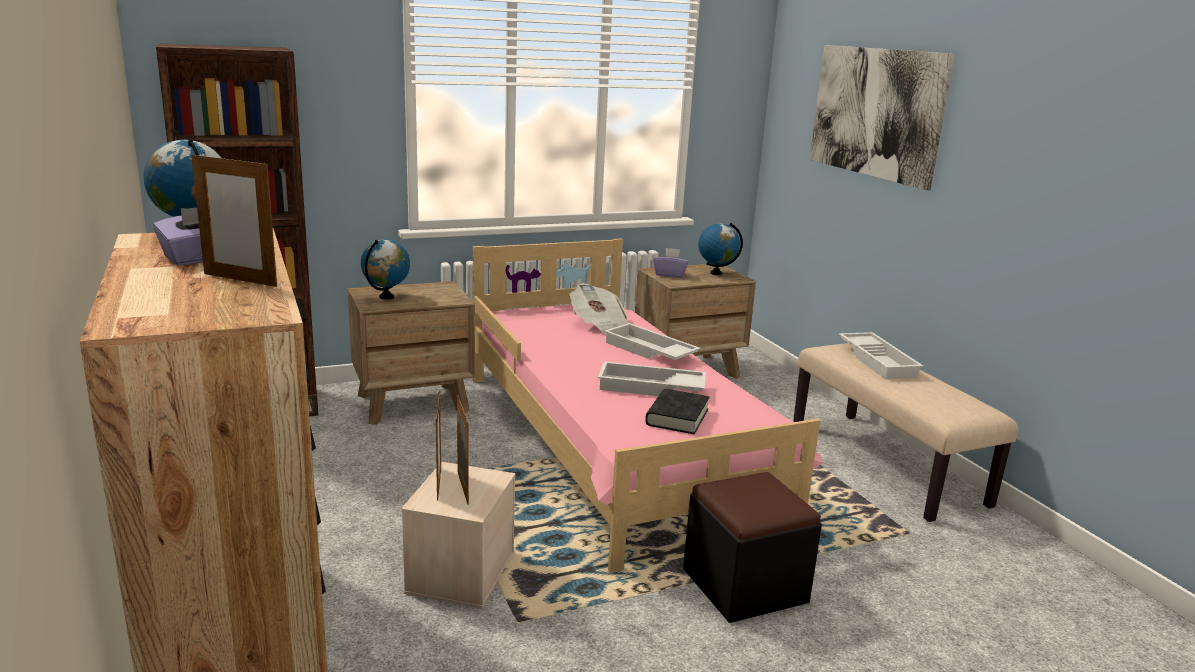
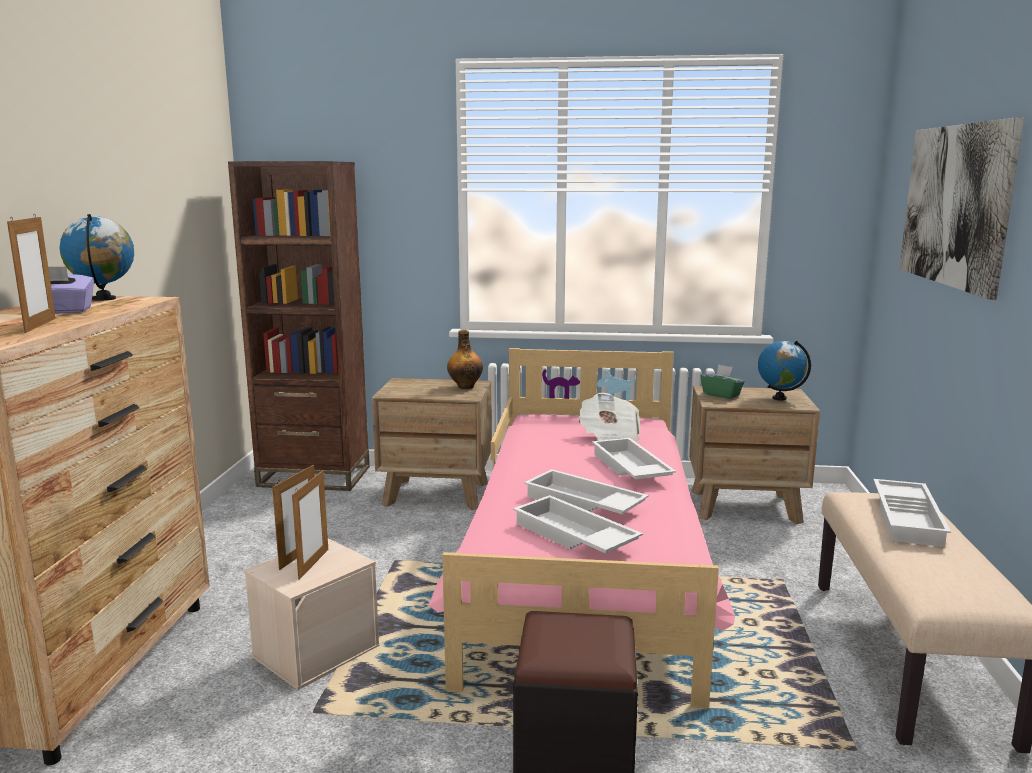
camera: 30 degrees right, 5 degrees down
(240, 280) = (40, 325): picture frame -> picture frame turned 150 degrees counterclockwise
(386, 297) = (411, 388): globe -> none
(439, 290) = (465, 386): none -> bottle
(670, 274) = (721, 395): purple tissue box -> green tissue box
(677, 417) = (572, 536): black book -> white tray

